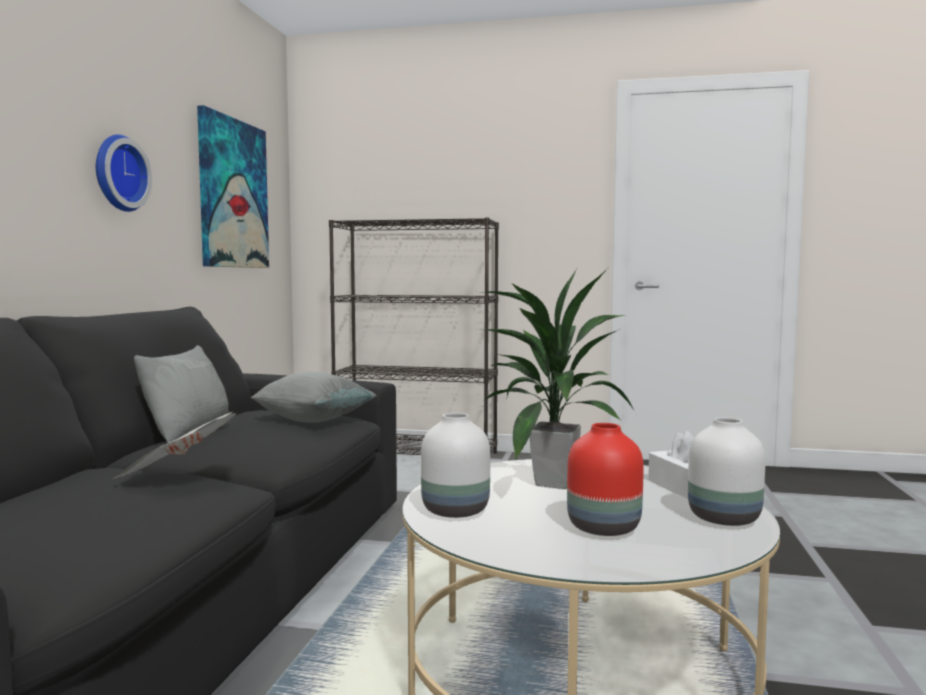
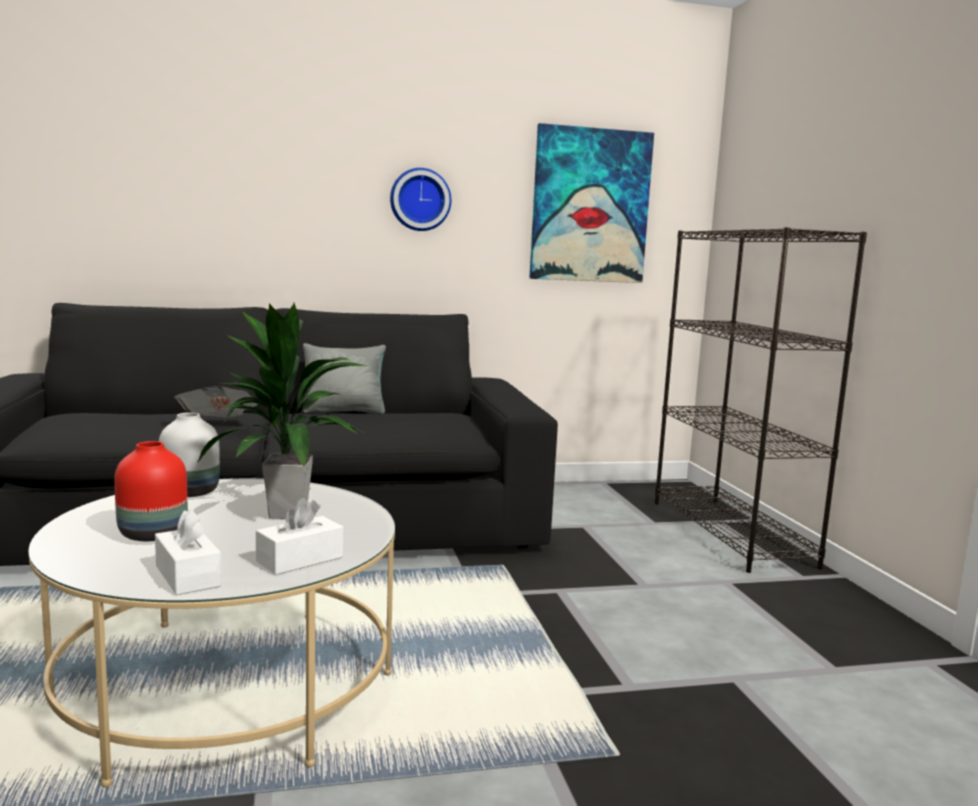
camera: 65 degrees right, 5 degrees up
(314, 420) = (419, 427): grey pillow -> none
(723, 519) = (188, 576): white vase -> white tissue box

